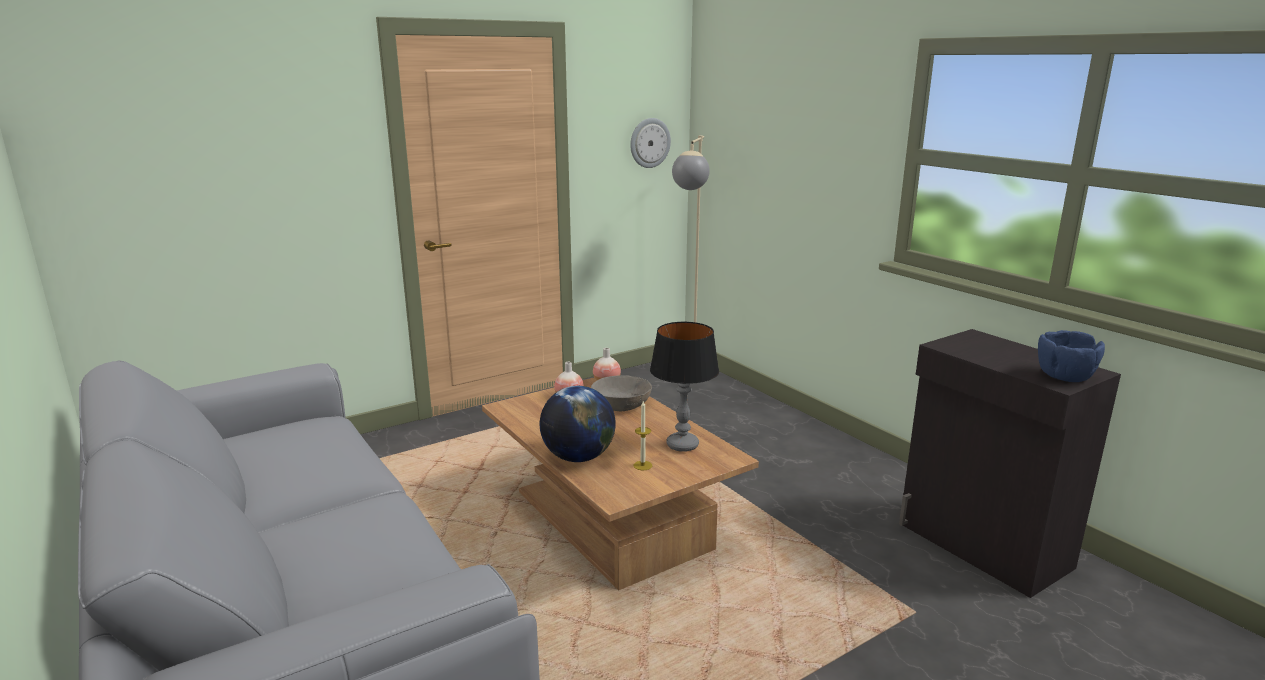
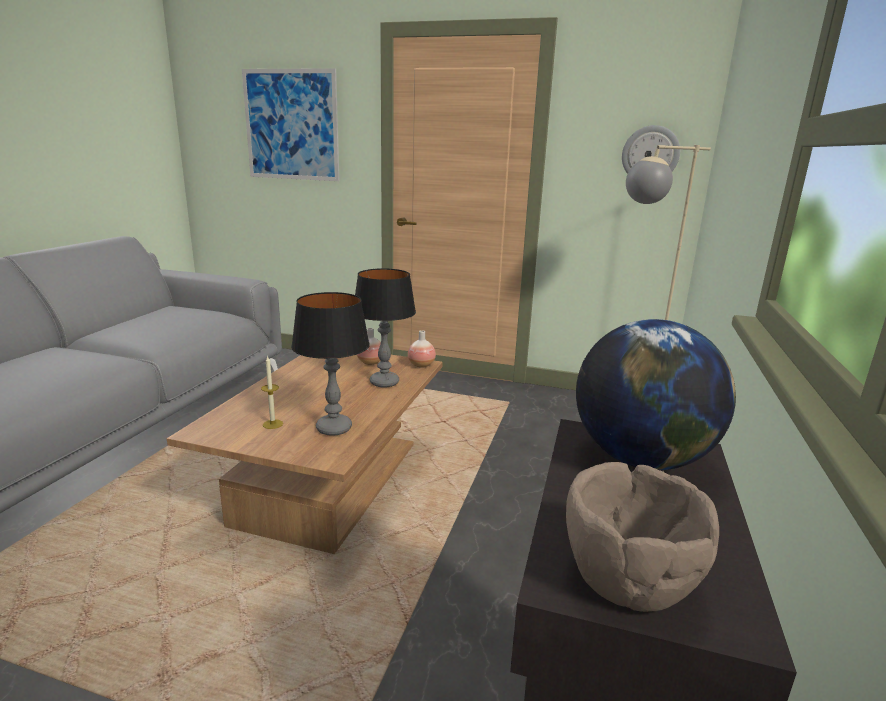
camera: 50 degrees right, 0 degrees up
(254, 147) = (291, 125): none -> picture
(578, 457) = (262, 397): globe -> globe (641, 459)
(621, 404) = (384, 382): grey bowl -> table lamp
(1064, 376) = (626, 578): blue bowl -> brown bowl

